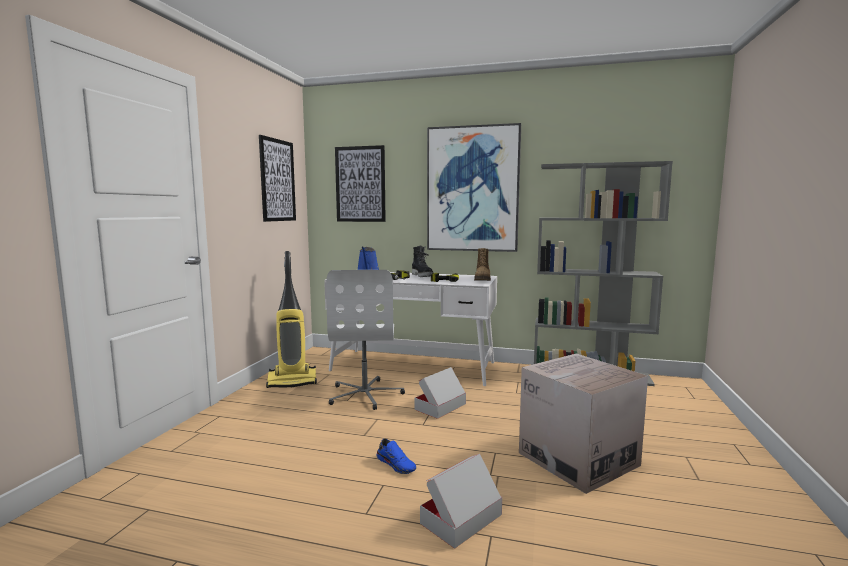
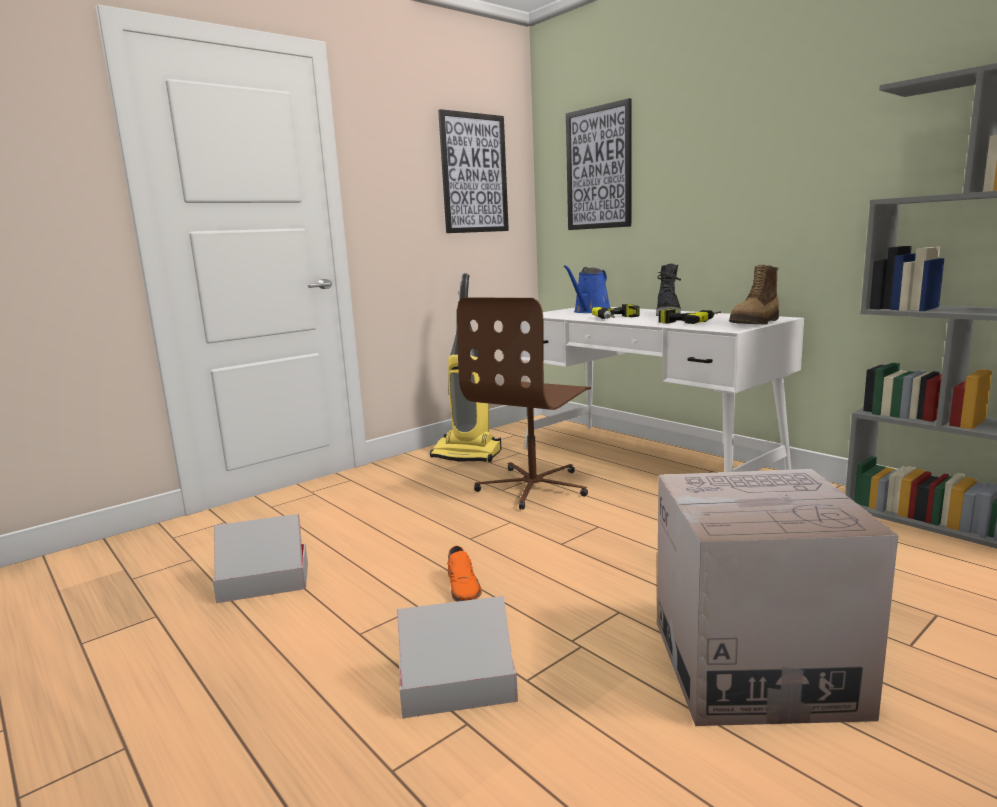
camera: 35 degrees right, 5 degrees up
(365, 394) = (534, 487): white office chair -> brown office chair
(397, 464) = (464, 587): blue shoe -> orange shoe
(440, 407) = (616, 525): cardboard box -> cardboard box (264, 582)
(473, 189) = (768, 156): picture -> none

